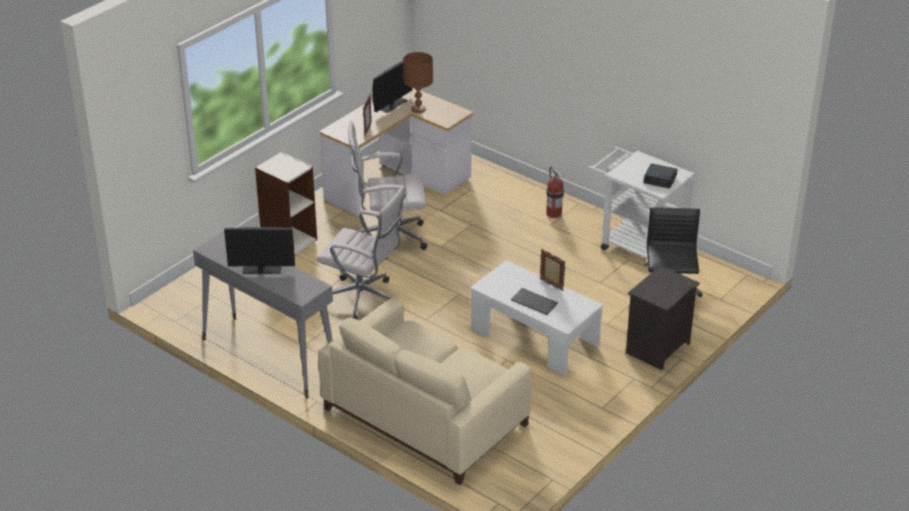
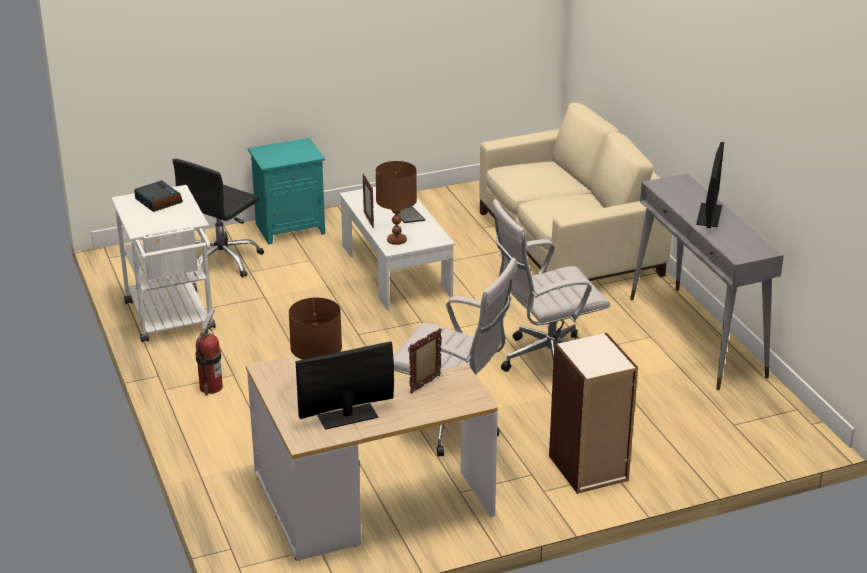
camera: 150 degrees left, 5 degrees down
(262, 268) = (709, 215): monitor -> monitor turned 75 degrees clockwise
(364, 300) = (545, 361): white office chair -> white office chair turned 75 degrees counterclockwise
(512, 275) = (397, 240): none -> brown table lamp
(658, 349) = (291, 228): black nightstand -> turquoise nightstand

